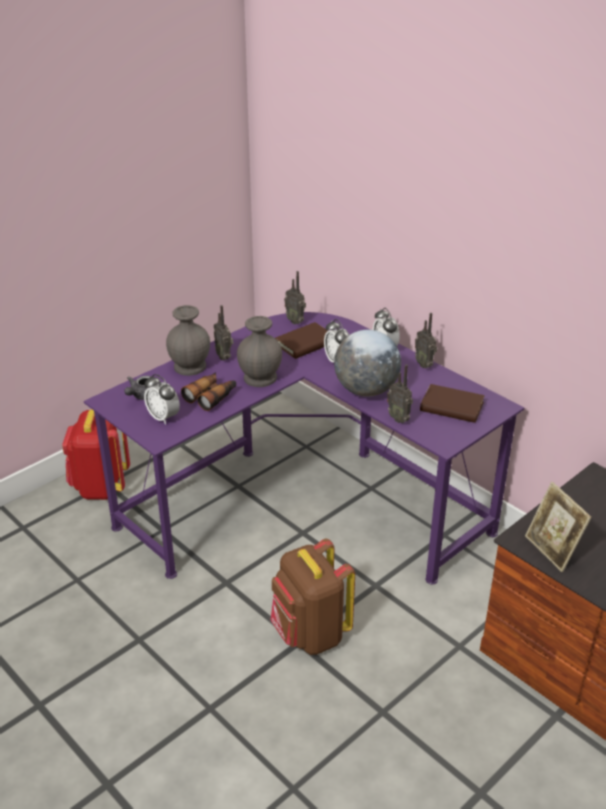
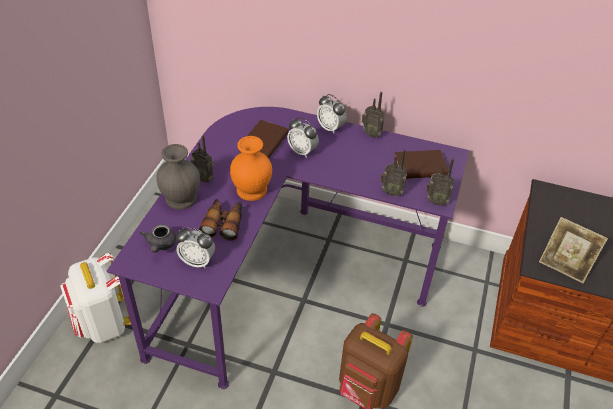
camera: 30 degrees left, 10 degrees up
(100, 487) = (103, 324): red backpack -> white backpack
(261, 377) = (252, 189): grey vase -> orange vase
(295, 321) = (239, 122): radio -> radio (436, 201)
(366, 390) = (346, 173): globe -> none

